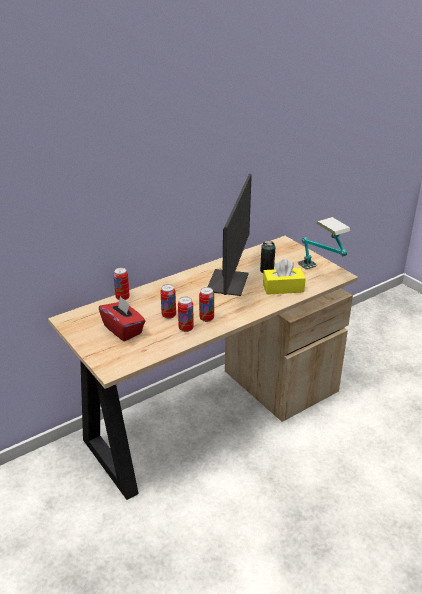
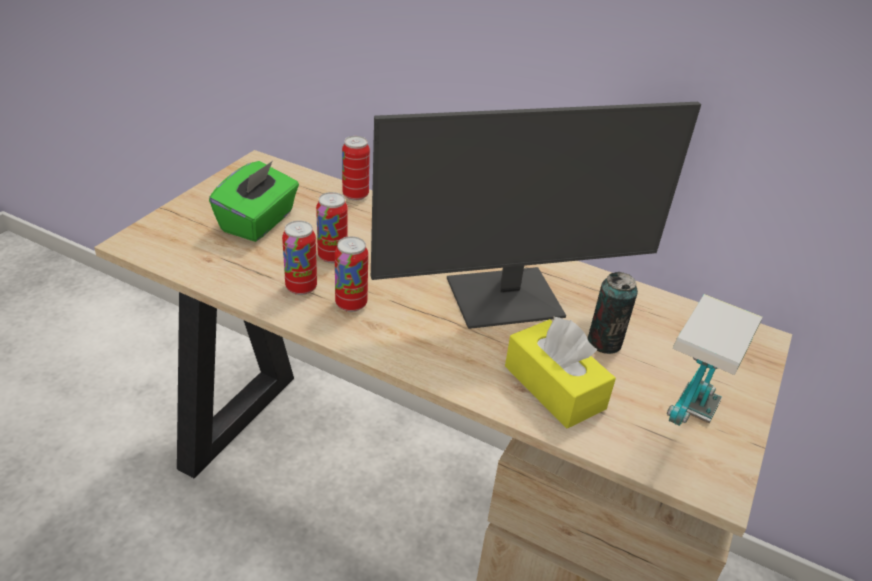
camera: 60 degrees right, 5 degrees up
(123, 330) = (258, 222): red tissue box -> green tissue box

